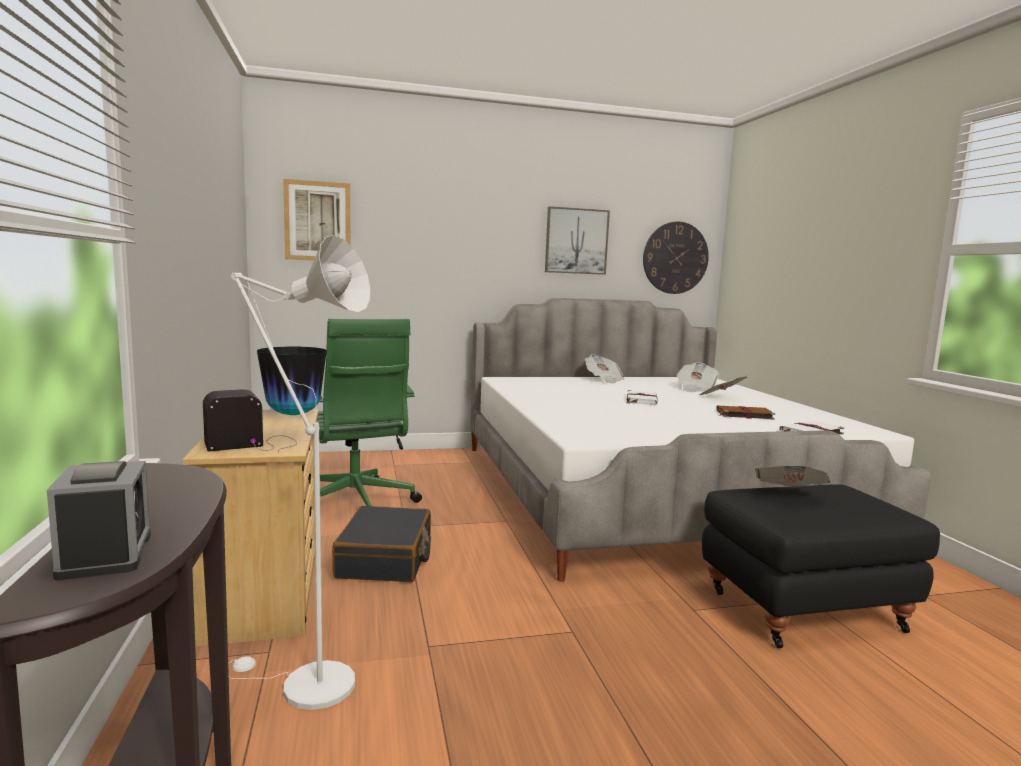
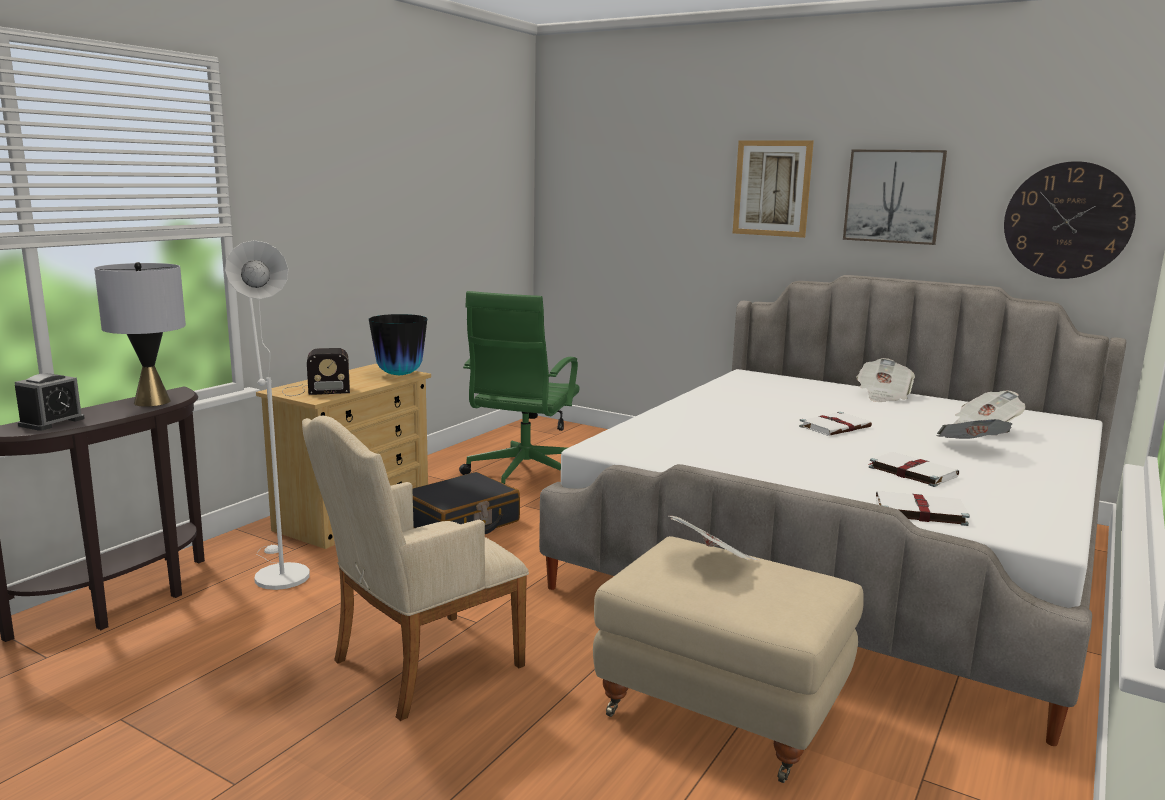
camera: 45 degrees right, 5 degrees up
(176, 488) = (151, 402): none -> grey table lamp
(254, 444) = (314, 390): radio -> radio turned 150 degrees clockwise
(317, 221) = (592, 180): picture -> picture (772, 188)
(616, 692) = (417, 667): none -> beige armchair
(743, 414) = (911, 471): brown book -> white book
(803, 608) = (723, 709): black ottoman -> beige ottoman

